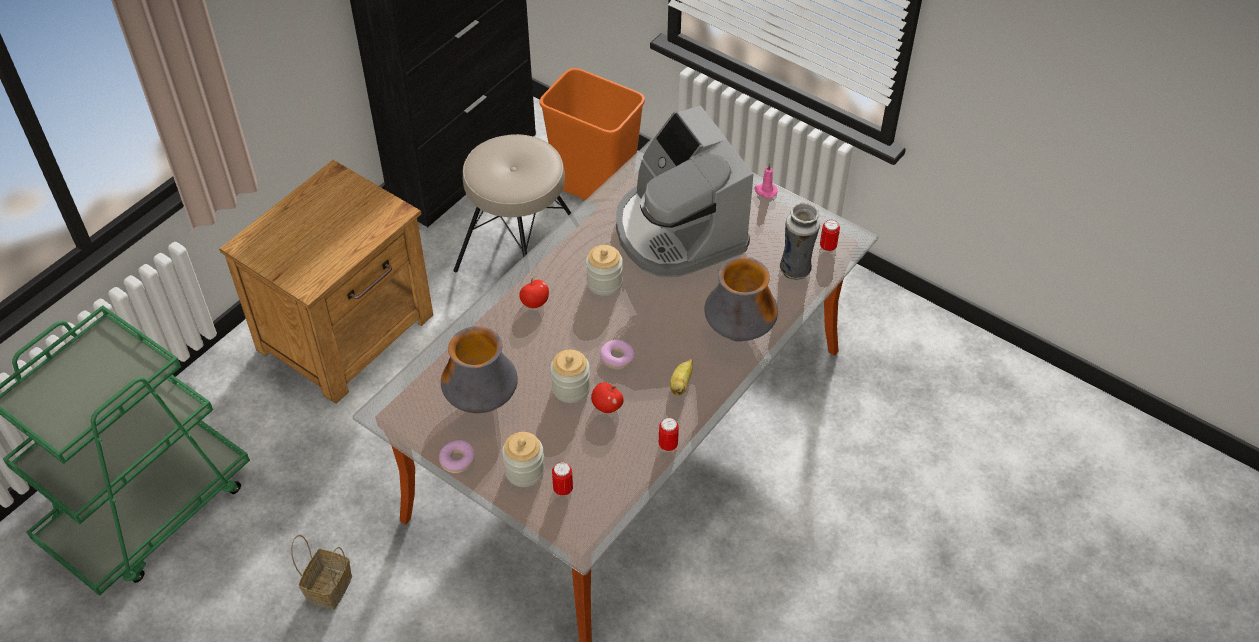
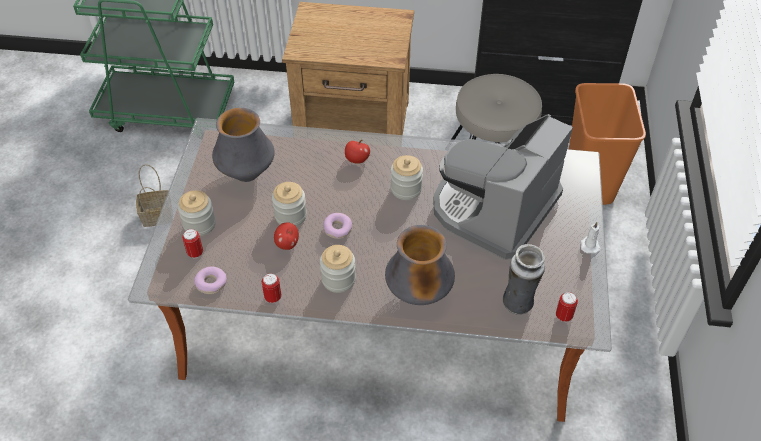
camera: 60 degrees right, 0 degrees up
(457, 460) = (189, 185): donut -> donut (211, 283)
(681, 384) = (338, 279): banana -> jar
(765, 191) = (589, 245): pink candle -> white candle

